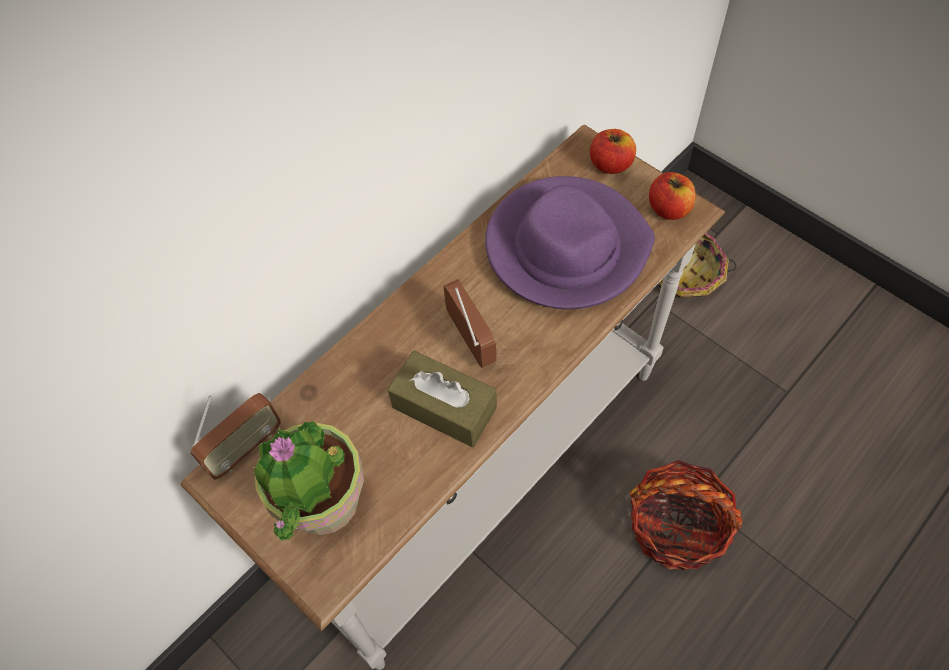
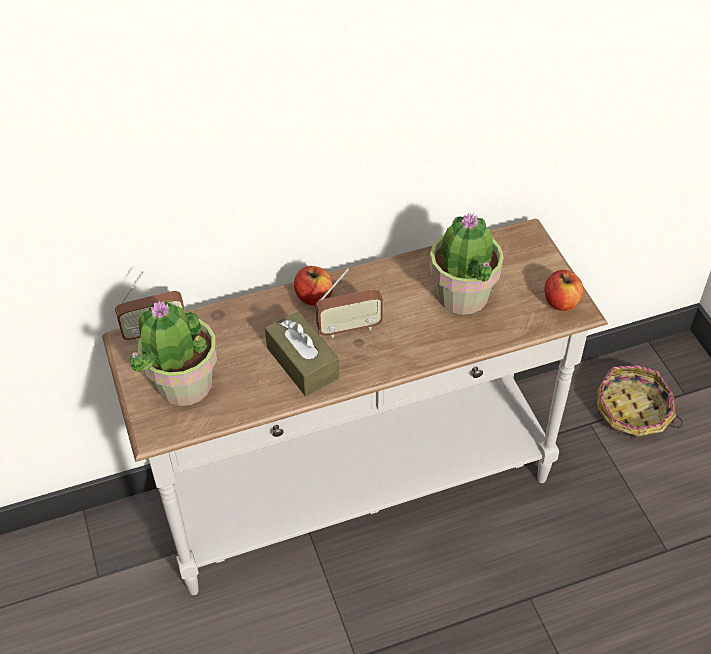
camera: 25 degrees right, 10 degrees down
(470, 340) = (349, 328): radio -> radio turned 75 degrees clockwise
(566, 247) = (462, 296): purple hat -> potted plant
(610, 164) = (537, 254): apple -> apple (314, 297)
(677, 526) = (496, 609): basket -> none

